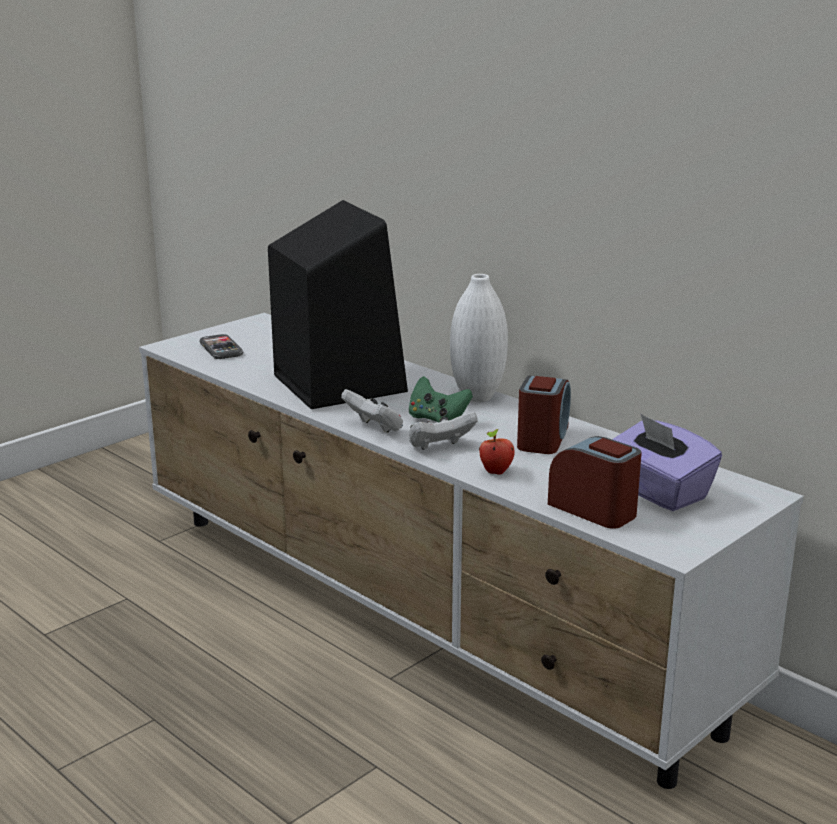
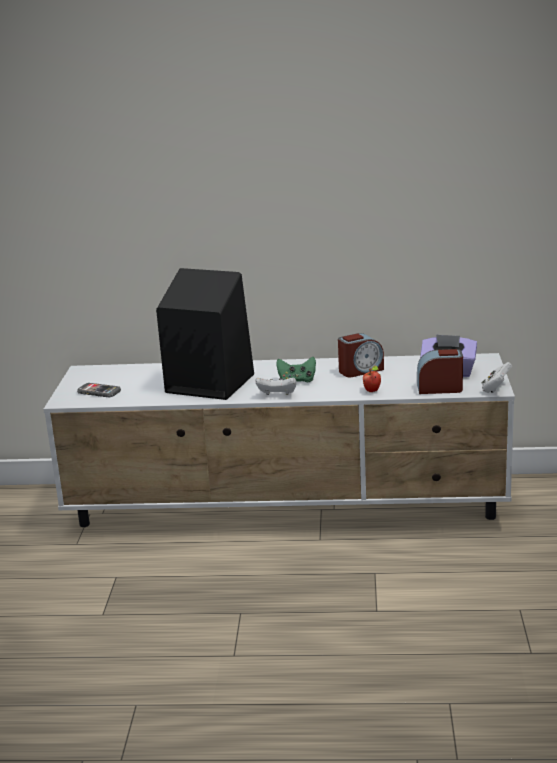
camera: 40 degrees left, 0 degrees up
(439, 447) = (325, 391): white game controller -> white game controller (496, 389)
(477, 397) = (292, 364): white vase -> none
(542, 439) = (360, 370): alarm clock -> alarm clock turned 90 degrees clockwise

